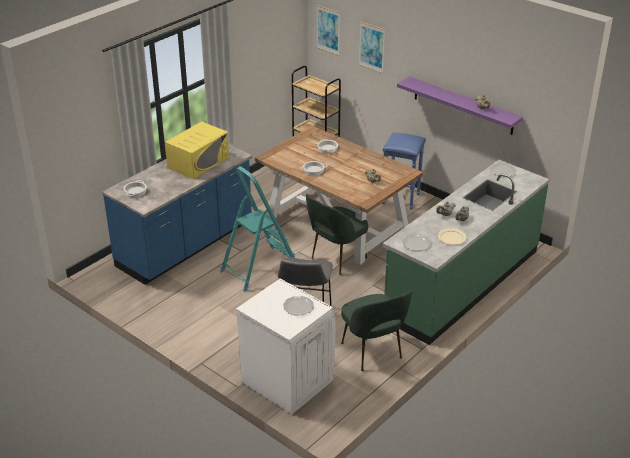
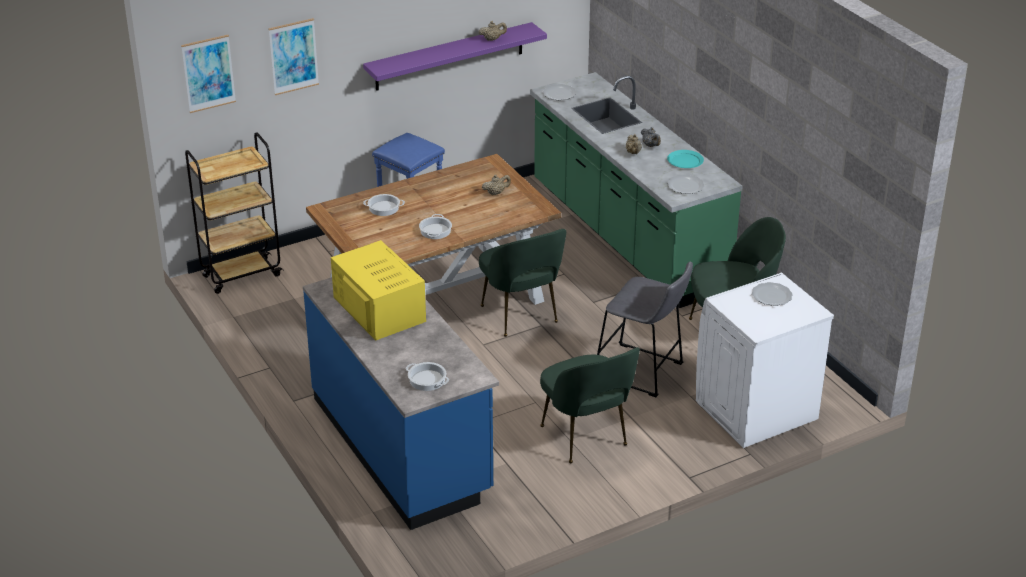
camera: 70 degrees left, 0 degrees up
(221, 312) = (586, 440): none -> green chair
(260, 268) = (502, 386): turquoise step ladder -> none
(451, 238) = (685, 161): beige plate -> turquoise plate

